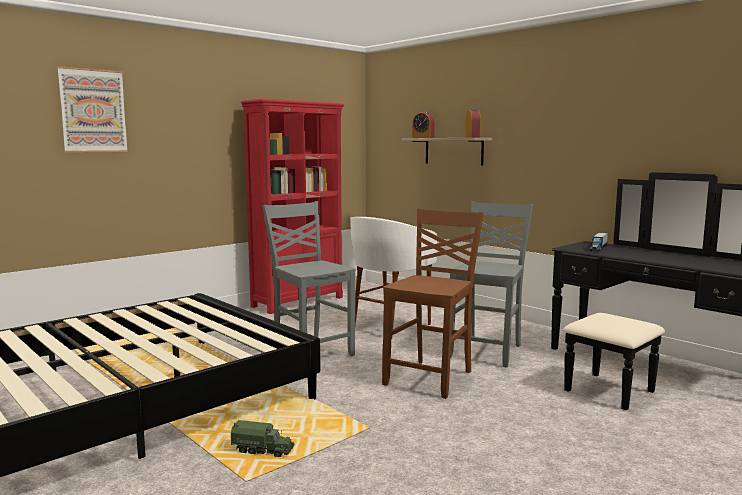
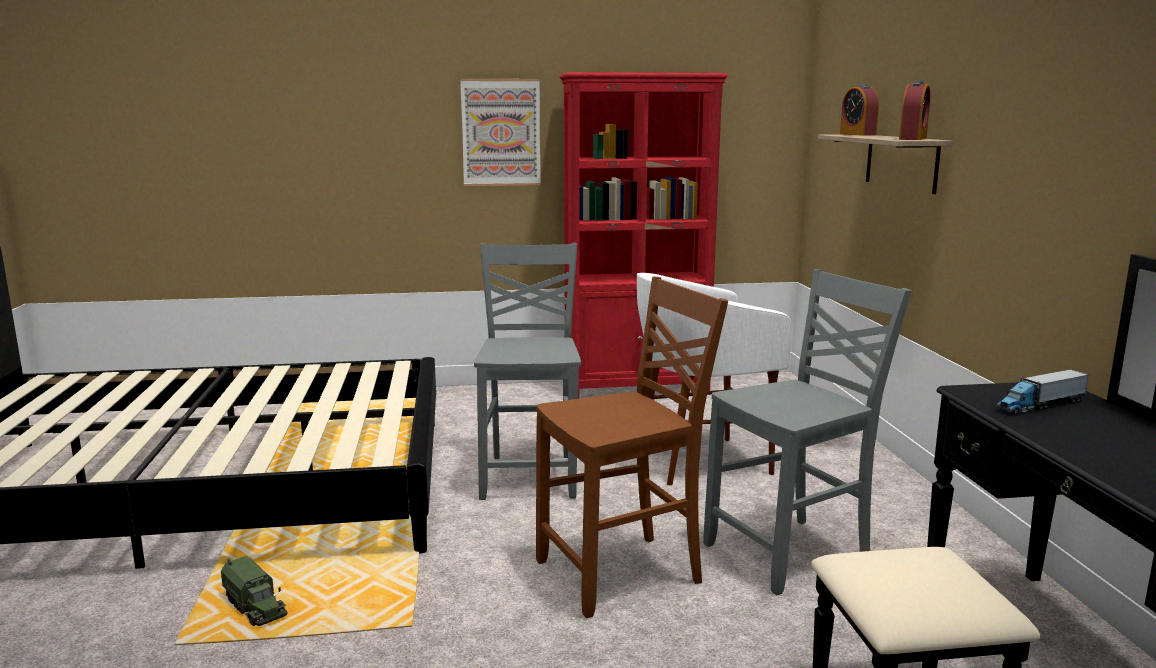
camera: 35 degrees right, 5 degrees up
(93, 111) = (342, 97): picture -> picture (501, 132)

